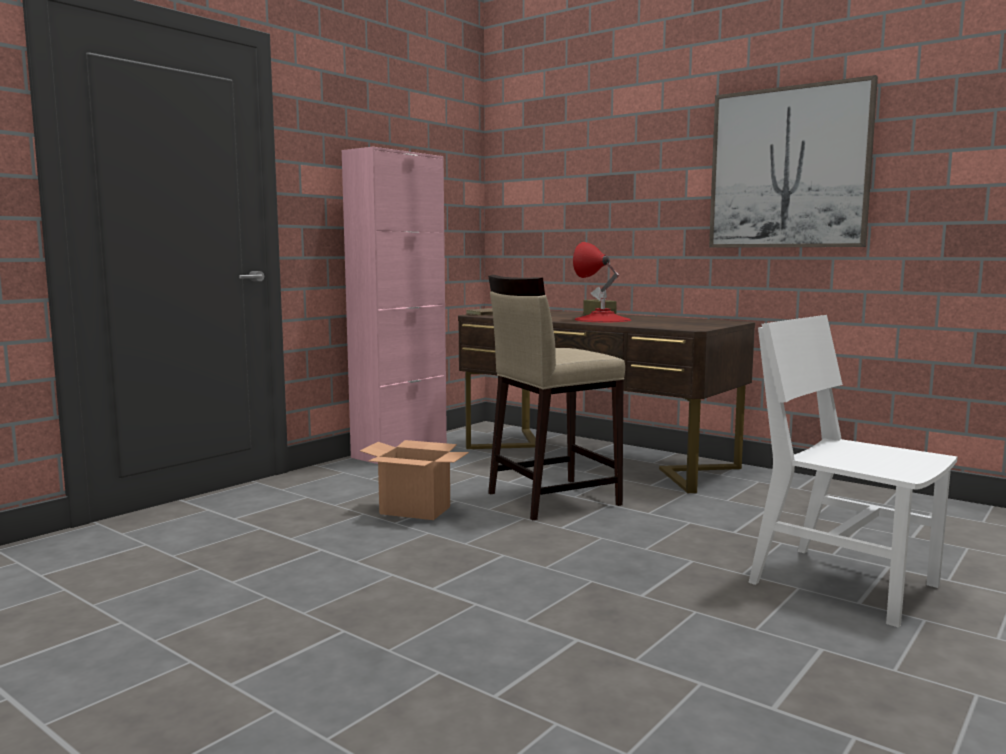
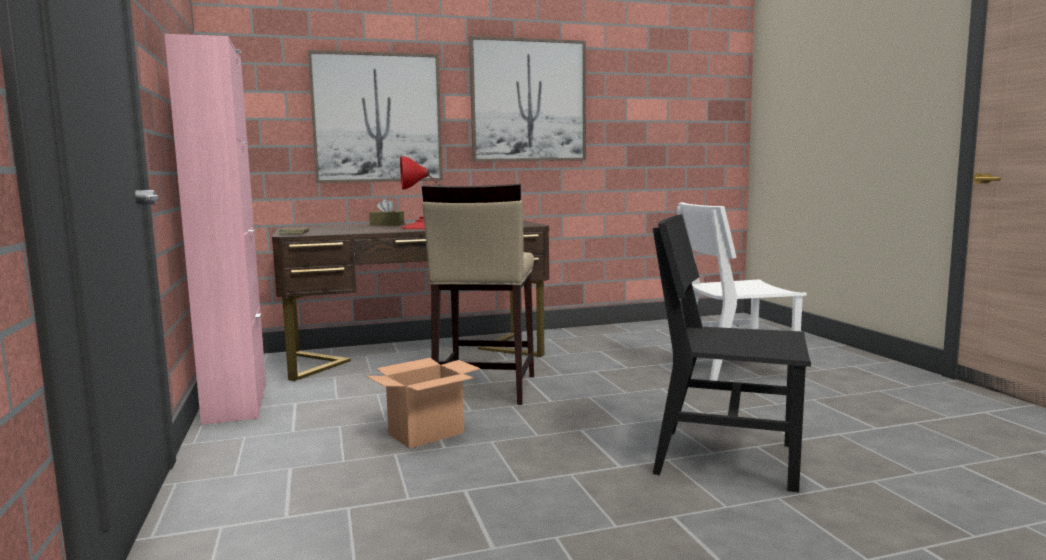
camera: 55 degrees left, 0 degrees up
(515, 630) = (726, 458): none -> black chair
(616, 200) = (377, 118): none -> picture

